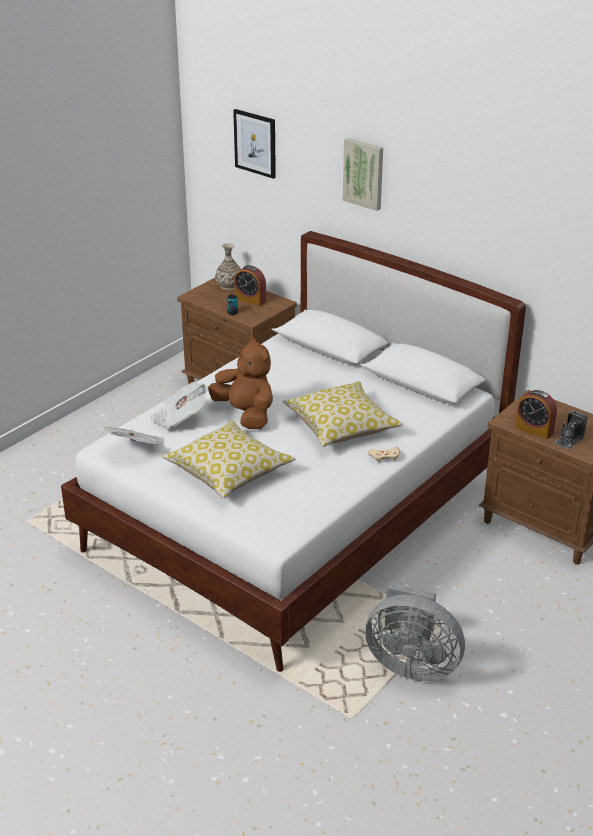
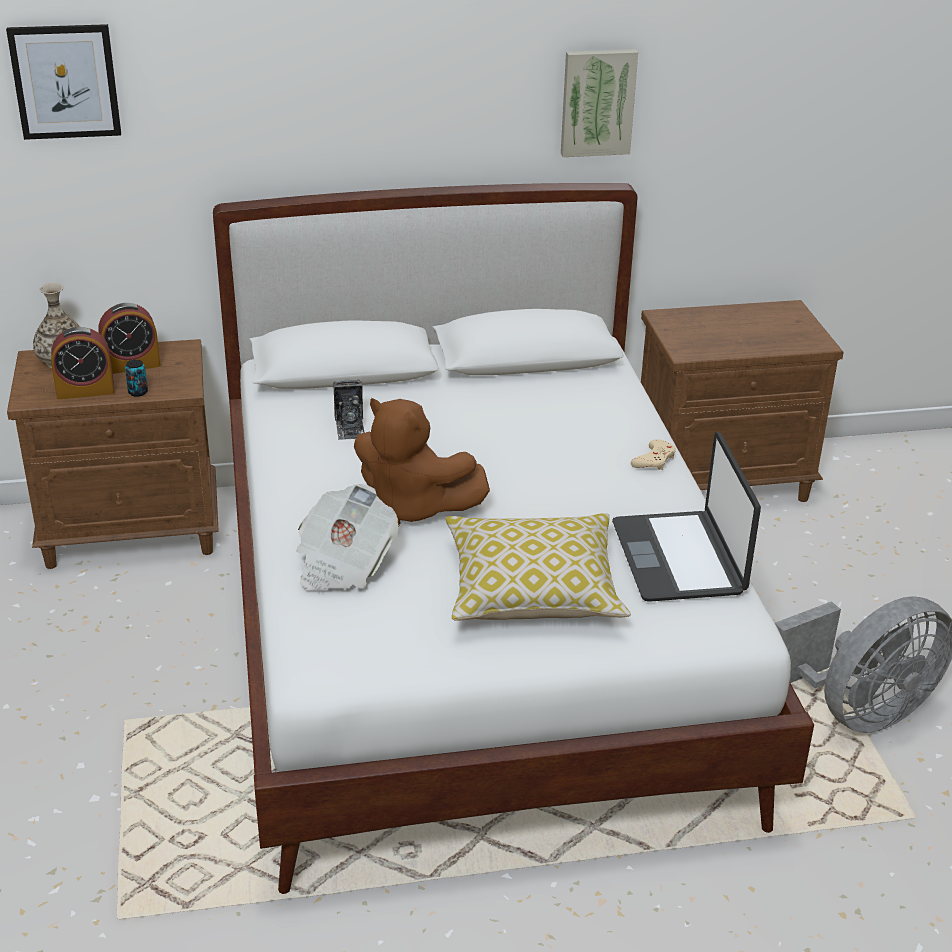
camera: 50 degrees left, 0 degrees up
(136, 448) = (365, 639): newspaper -> none
(246, 414) = (413, 507): brown plush toy -> brown plush toy turned 150 degrees counterclockwise
(309, 499) = (679, 558): none -> laptop
(341, 426) = (546, 455): pillow -> none
(364, 173) = (317, 70): picture -> picture (597, 102)
(534, 430) = (728, 347): alarm clock -> alarm clock (85, 390)
(569, 440) = (773, 340): camera -> camera (350, 426)

